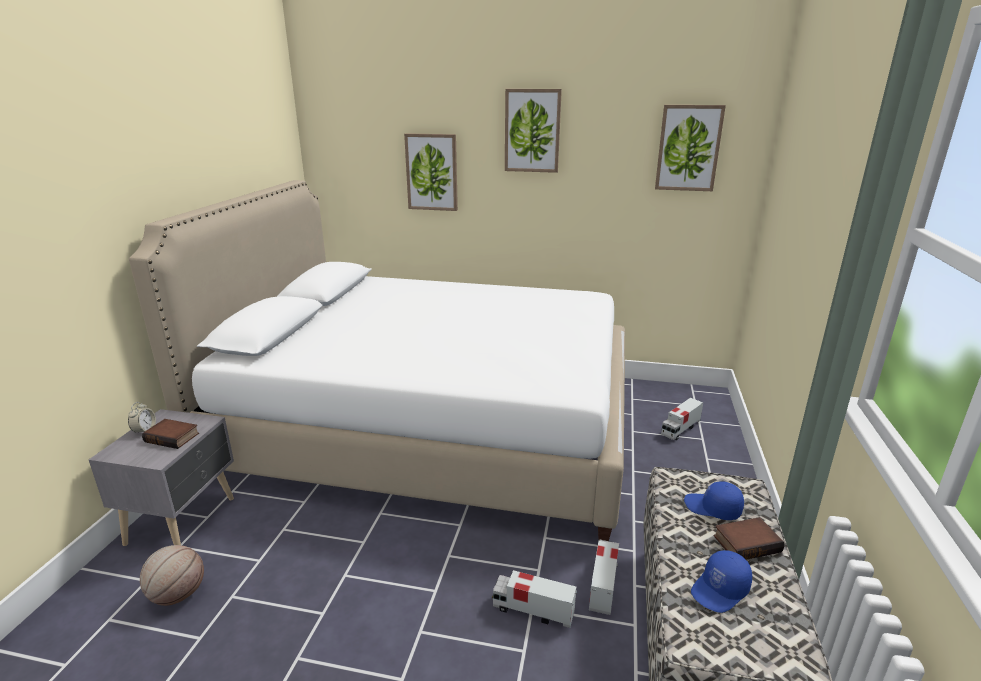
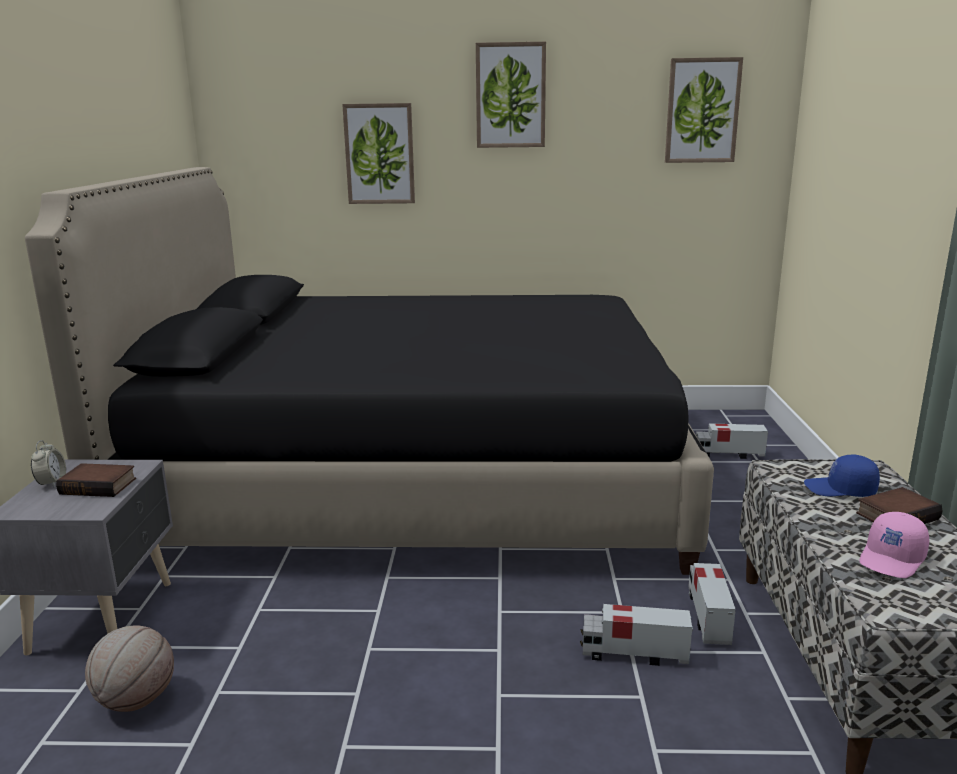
camera: 10 degrees left, 5 degrees down
(432, 427) = (415, 480): white bed -> black bed
(680, 429) = (728, 454): toy truck -> toy truck turned 60 degrees clockwise
(720, 590) = (893, 559): blue cap -> pink cap

